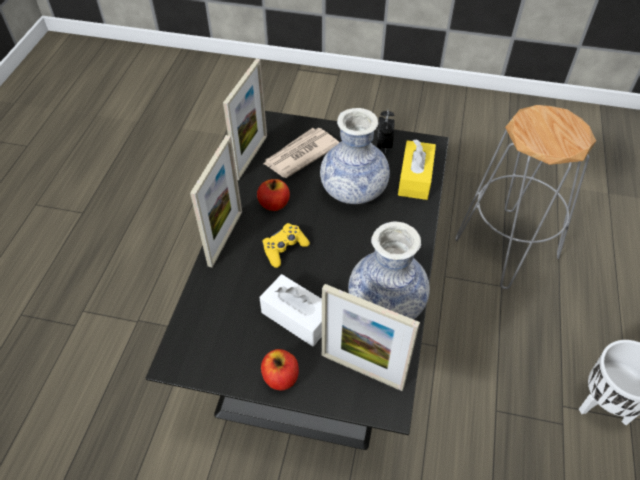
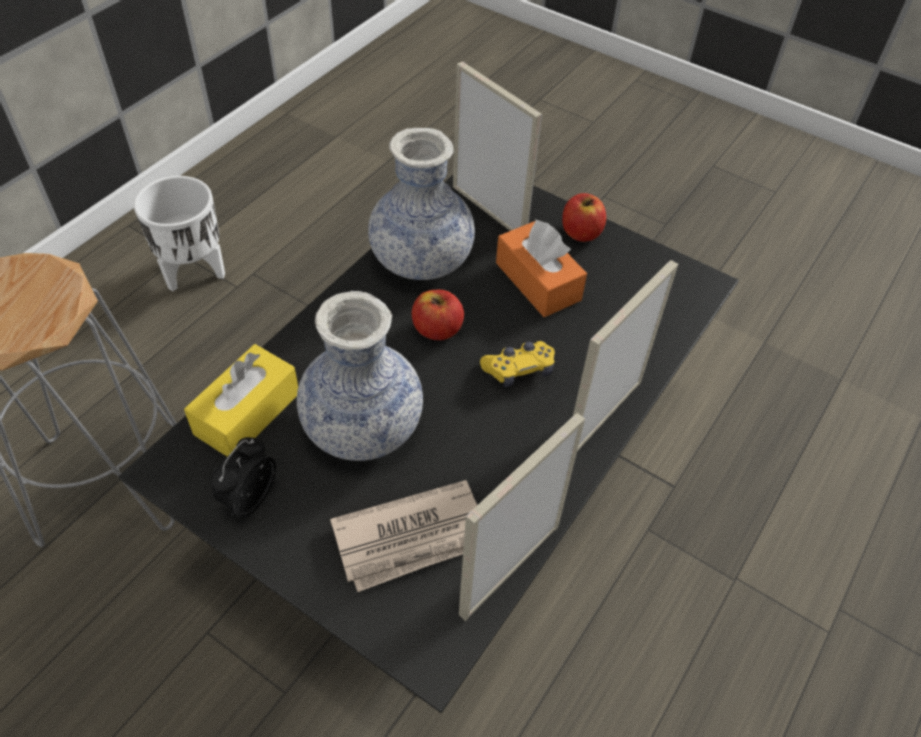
camera: 160 degrees left, 0 degrees up
(274, 204) = (505, 449): apple -> apple (437, 329)
(297, 317) = (538, 281): white tissue box -> orange tissue box

